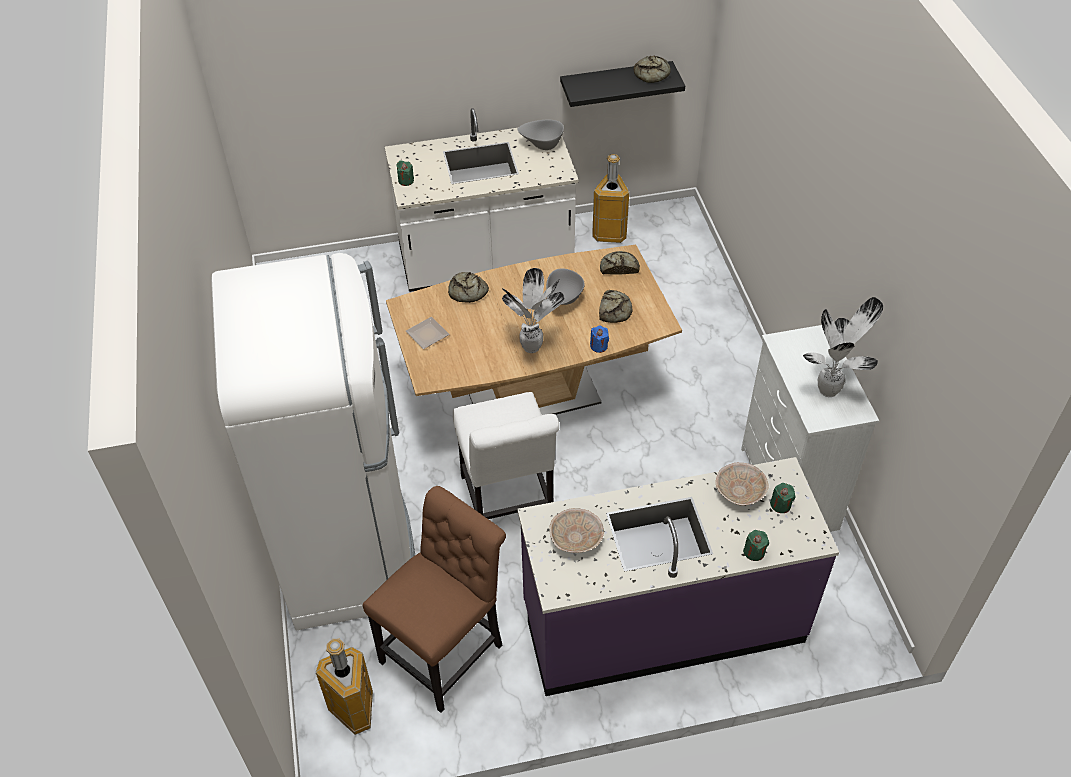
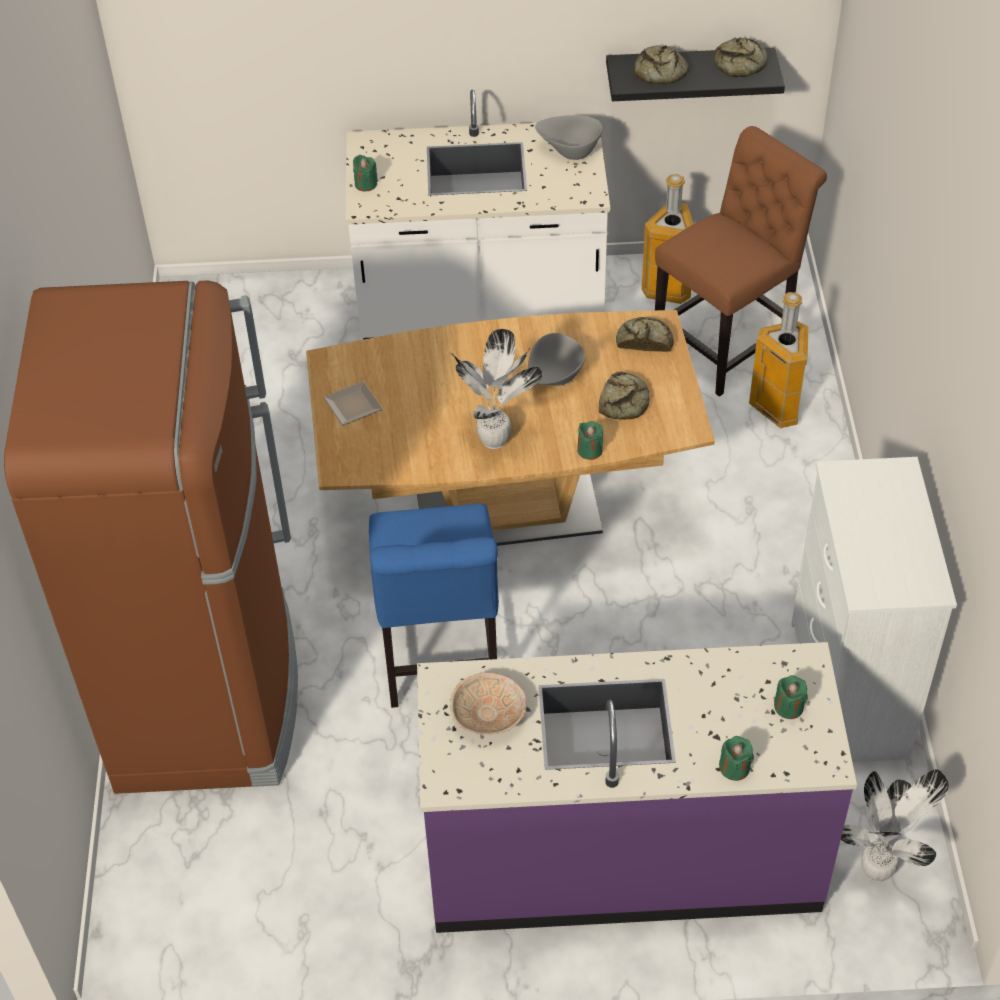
camera: 10 degrees right, 0 degrees up
(349, 552) = (208, 697): white fridge -> brown fridge
(354, 711) = (171, 914): trash can -> trash can (778, 409)
(446, 650) = (313, 849): brown chair -> brown chair (728, 343)
(467, 292) = (421, 352): bread -> bread (659, 72)
(508, 505) = (440, 661): white chair -> blue chair
(599, 346) = (589, 450): blue candle -> green candle
(740, 491) = (735, 680): beige bowl -> none
(830, 390) = (895, 552): potted plant -> potted plant (879, 870)

